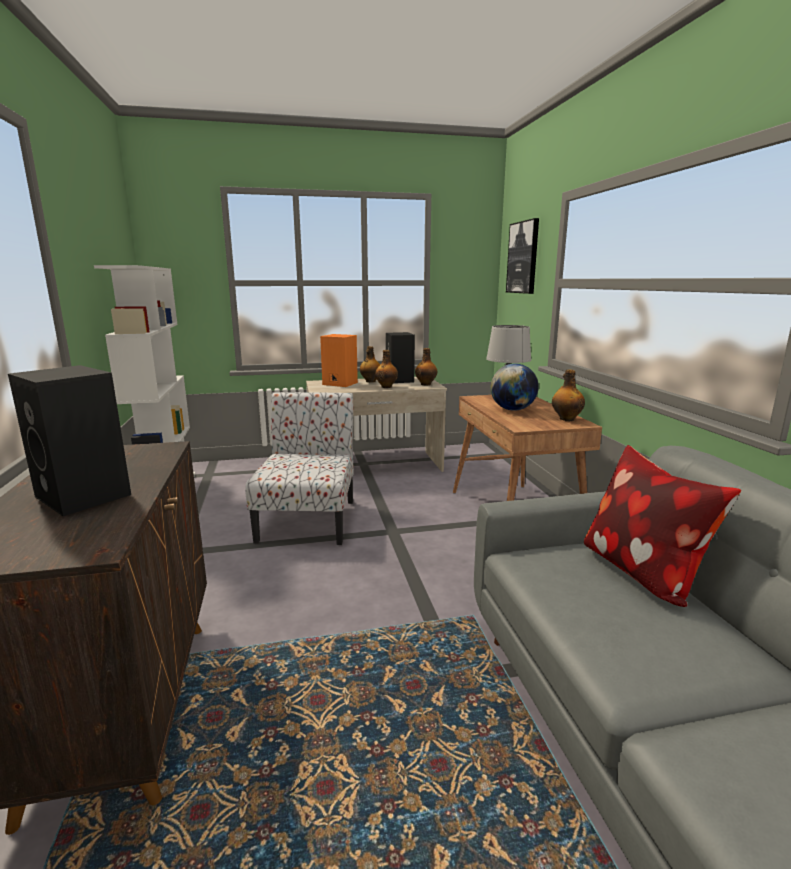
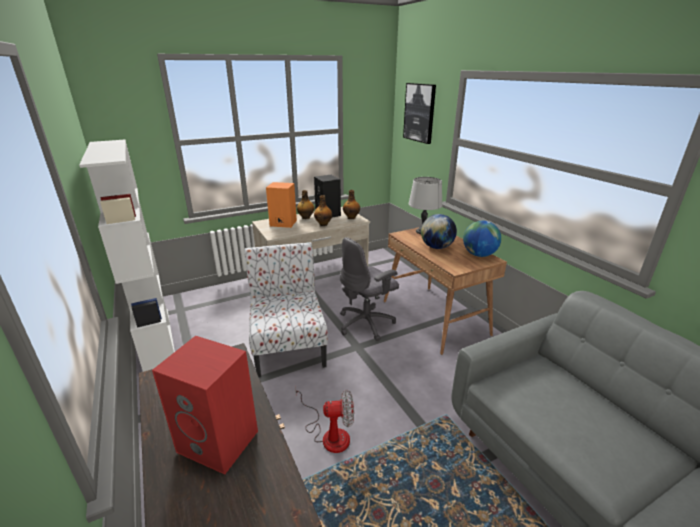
camera: 15 degrees left, 10 degrees up
(86, 496) = (220, 441): black speaker -> red speaker
(305, 609) = (329, 434): none -> fan
(418, 511) = (367, 323): none -> grey office chair
(566, 419) = (479, 255): bottle -> globe
(641, 572) = (573, 385): pillow -> none

